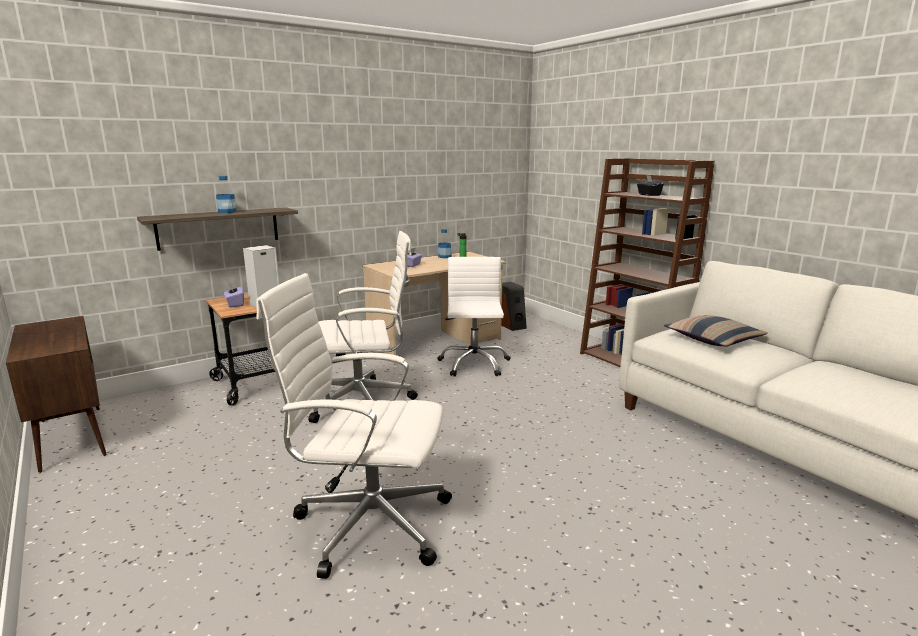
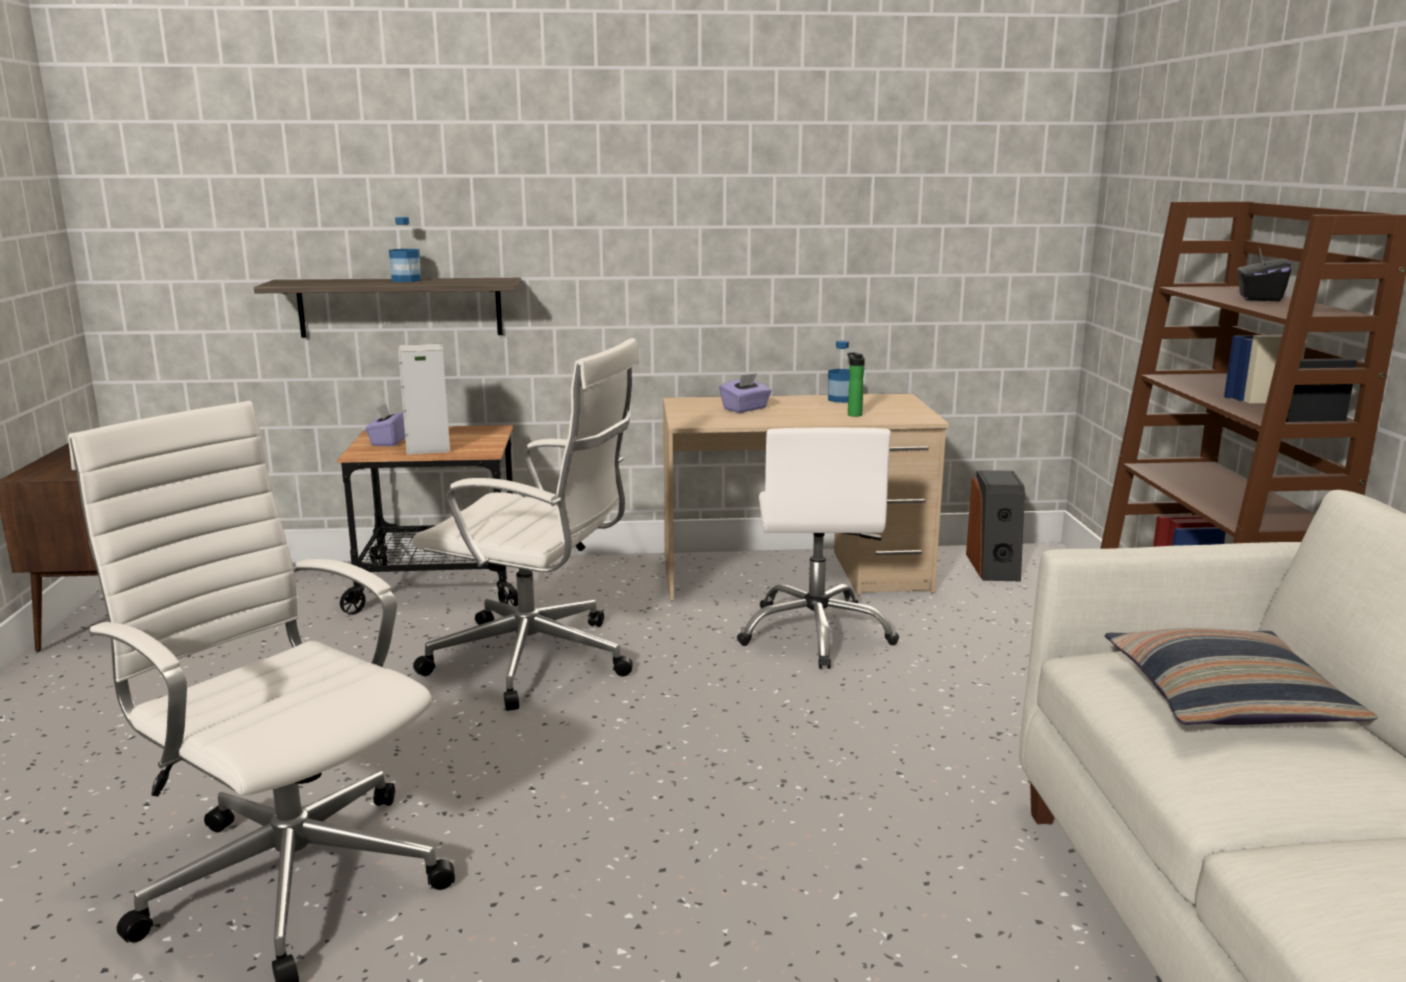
camera: 30 degrees right, 0 degrees up
(473, 364) = (816, 633): white office chair -> white office chair turned 150 degrees clockwise

